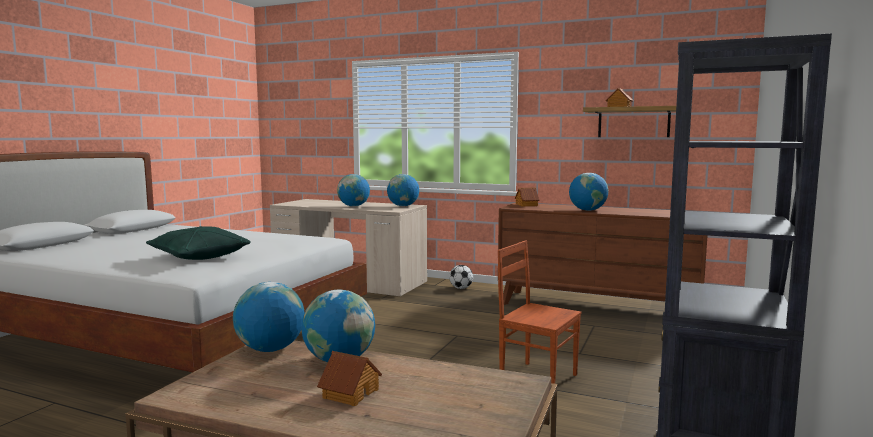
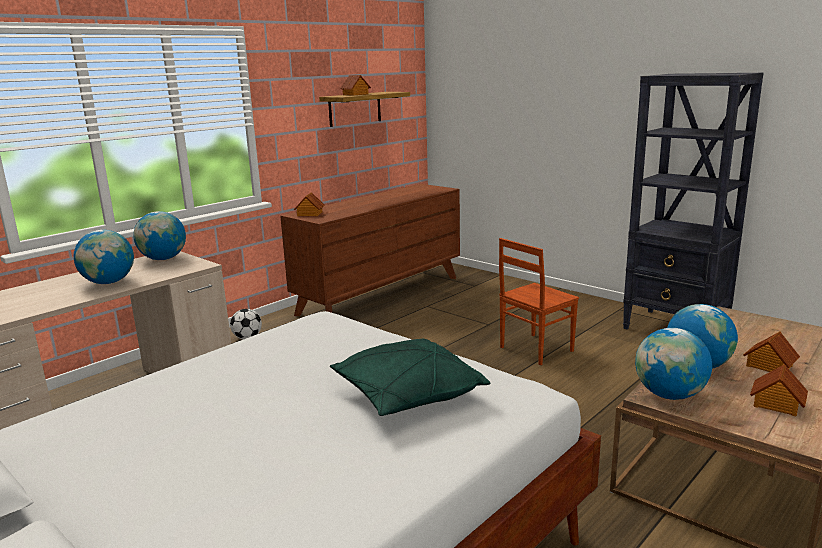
camera: 70 degrees left, 10 degrees up
(250, 390) = (776, 404): none -> toy house
(588, 210) = (376, 204): globe -> none

